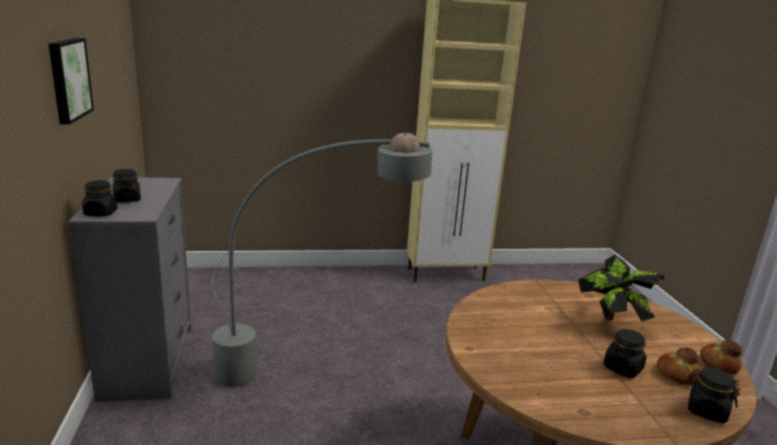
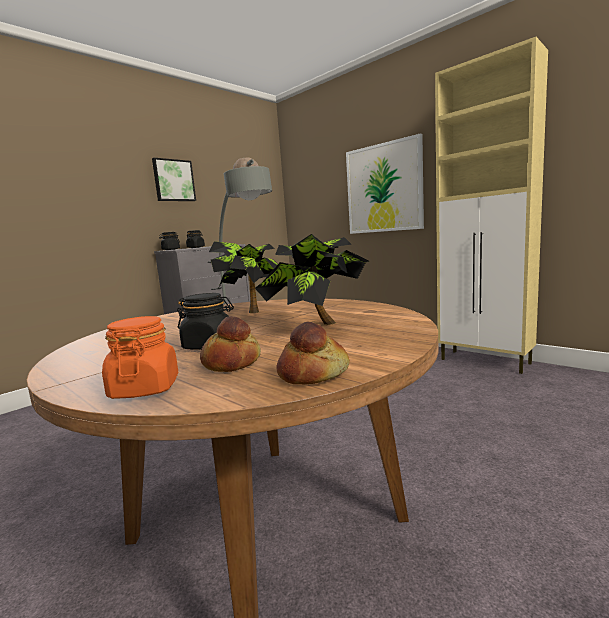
camera: 55 degrees right, 10 degrees down
(330, 90) = (384, 188): none -> picture
(512, 317) = (253, 310): none -> potted plant
(706, 411) = (145, 388): black jar -> orange jar

